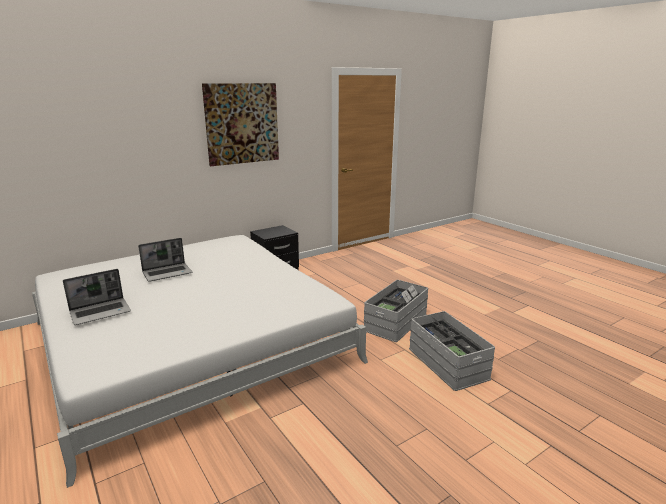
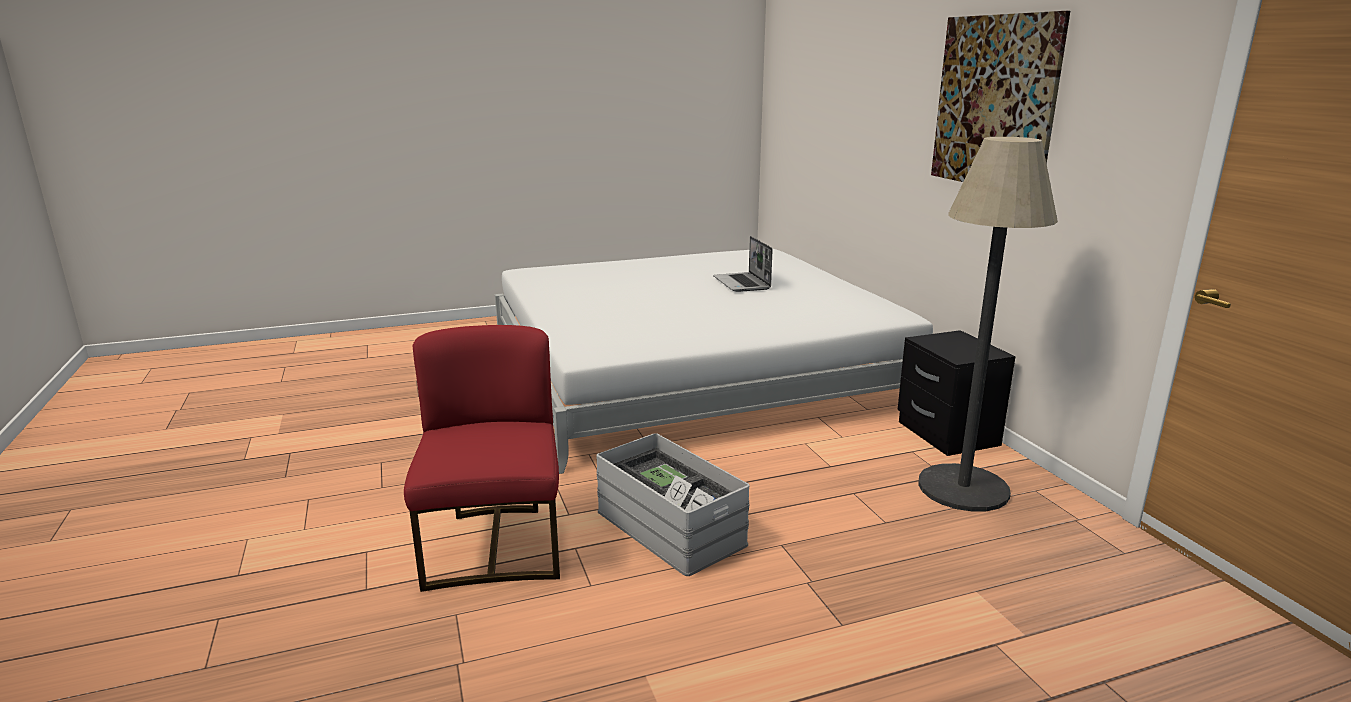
camera: 105 degrees right, 0 degrees up
(101, 312) = (644, 267): laptop -> none
(325, 270) = (963, 488): none -> floor lamp
(446, 363) = (495, 546): grey storage box -> red chair

